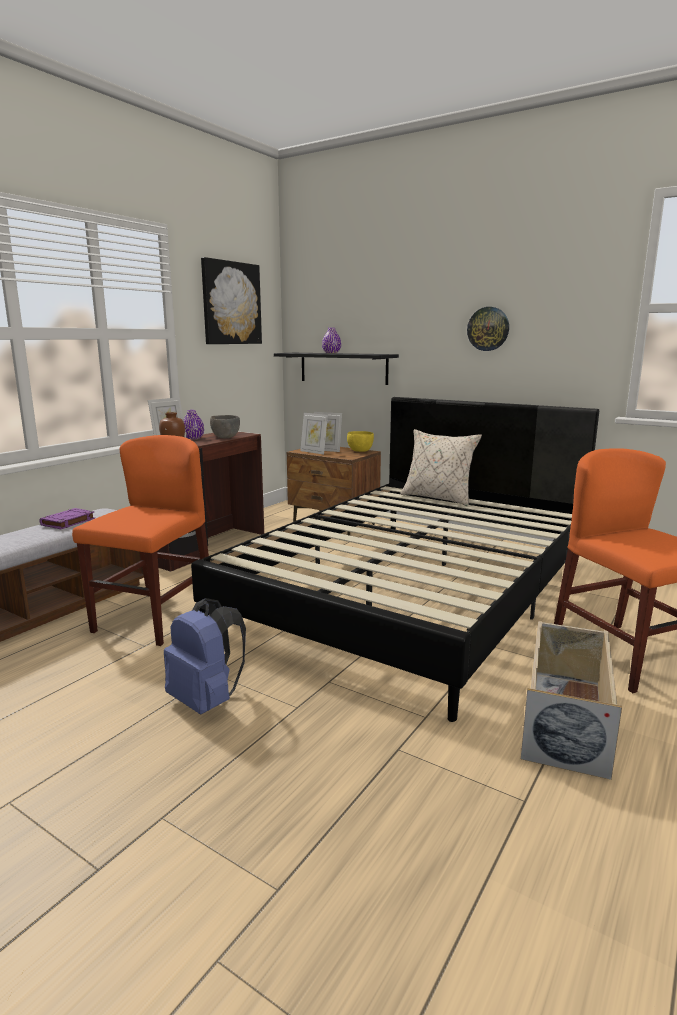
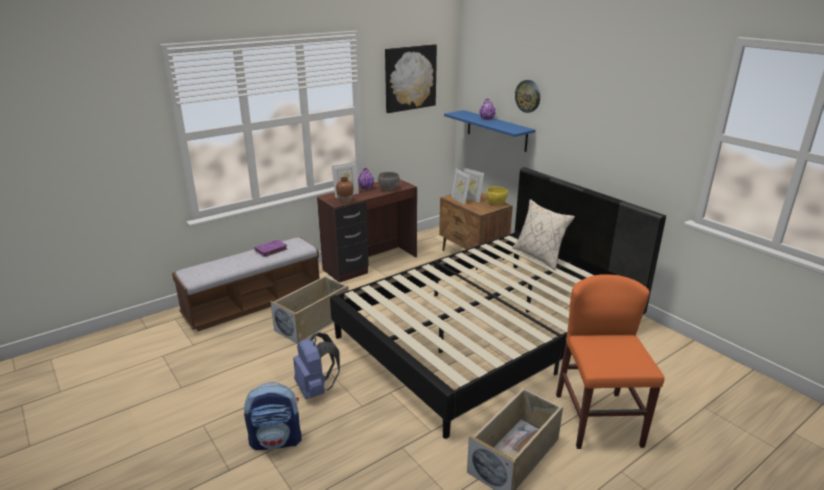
camera: 20 degrees right, 10 degrees up
(154, 618) = (313, 321): orange chair -> beige storage box
(174, 792) = (276, 440): none -> backpack
(343, 368) = (496, 130): black shelf -> blue shelf
(488, 329) = (600, 125): wall clock -> wall clock (528, 96)

